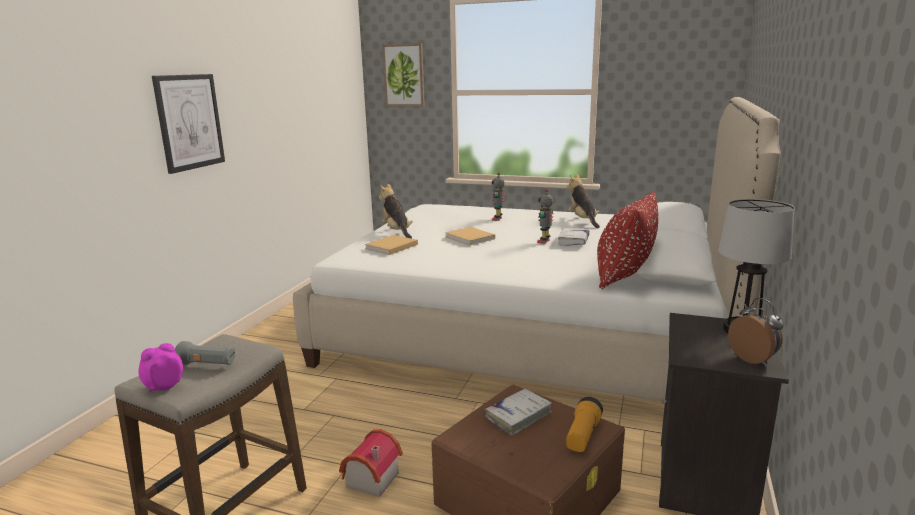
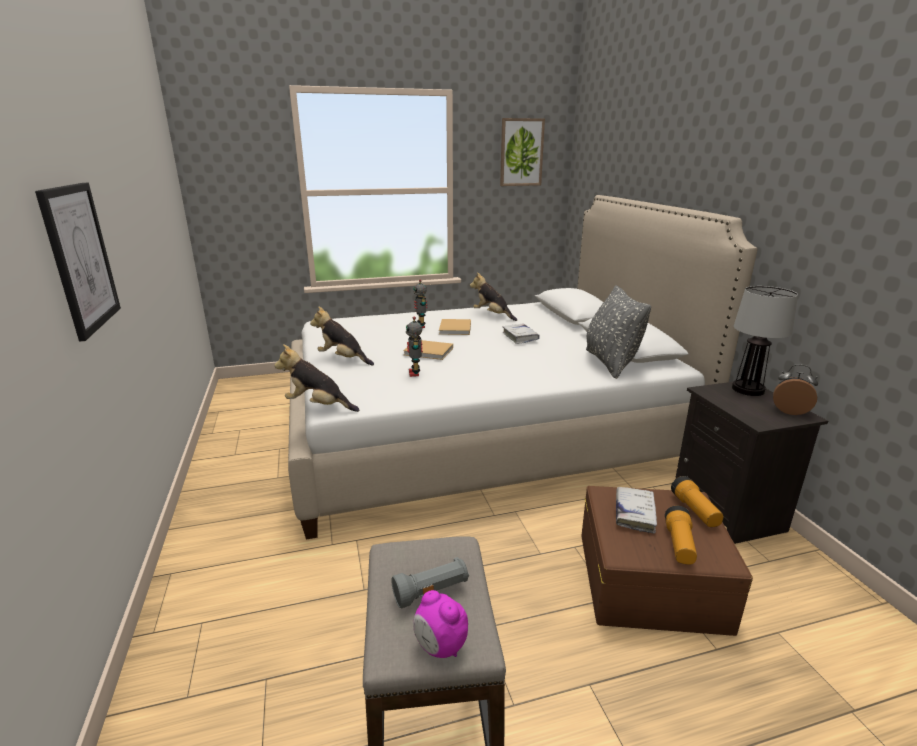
camera: 35 degrees left, 5 degrees up
(164, 387) = (440, 647): alarm clock -> alarm clock turned 60 degrees counterclockwise
(330, 257) = (318, 406): none -> plush toy
(369, 480) = (520, 632): toy house -> none
(390, 247) = (368, 378): beige book -> beige book (455, 329)
(404, 75) = (237, 173): picture -> picture (521, 152)
(521, 451) = (679, 544): none -> flashlight
(544, 241) = (498, 342): toy robot -> toy robot (415, 373)
(623, 276) = (610, 363): red pillow -> grey pillow

